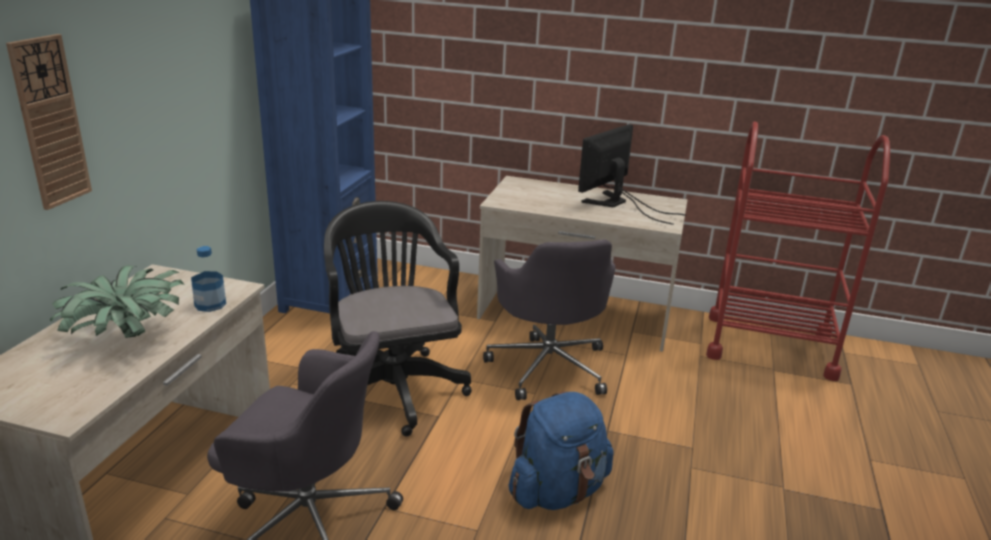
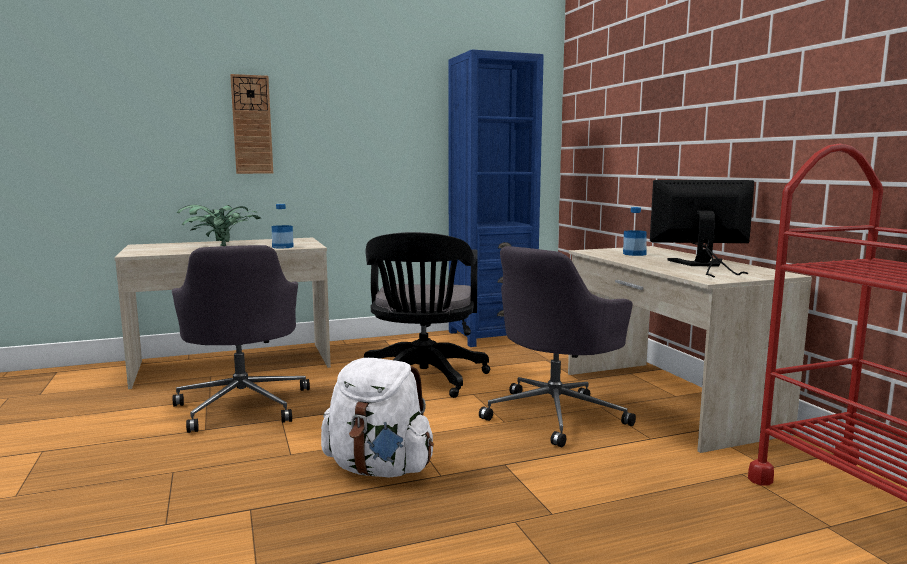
camera: 55 degrees right, 15 degrees down
(392, 386) = (423, 379): black office chair -> black office chair turned 150 degrees clockwise
(537, 197) = (634, 254): none -> bottle
(558, 491) = (379, 469): blue backpack -> white backpack

